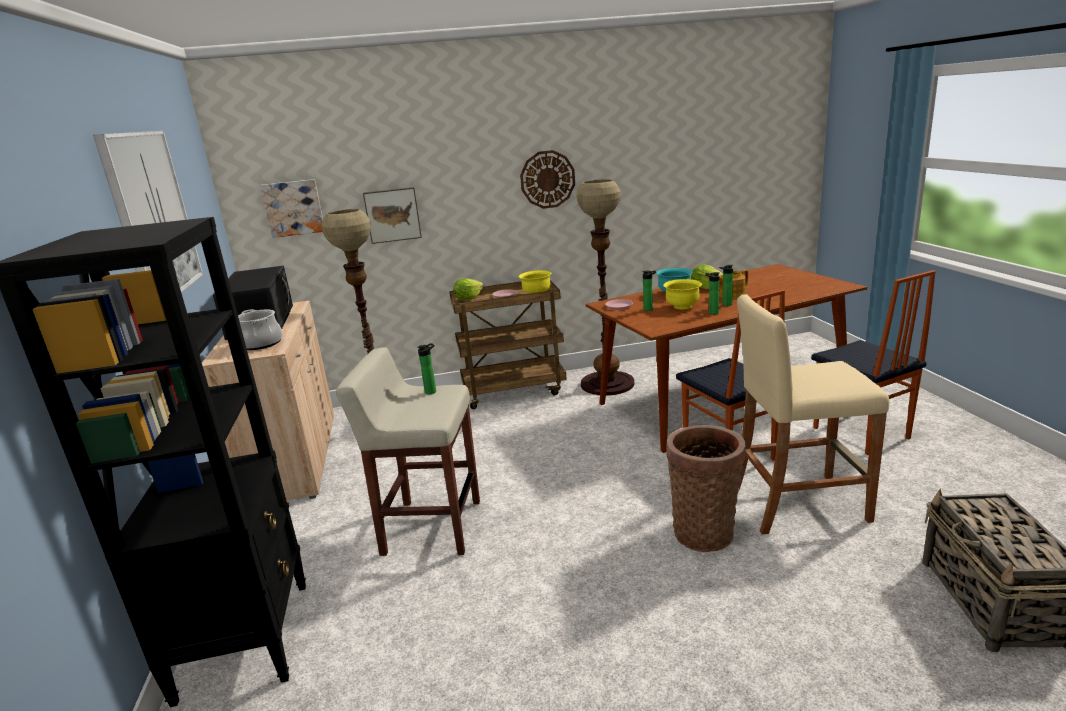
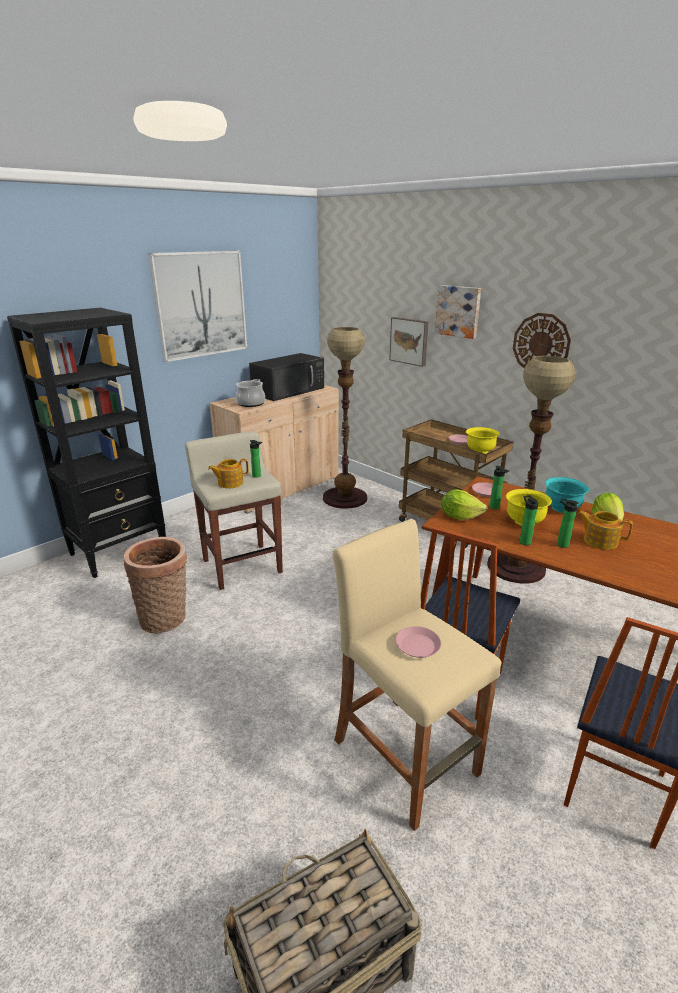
camera: 55 degrees right, 5 degrees up
(293, 208) = (353, 317): picture -> picture (458, 311)
(427, 409) = (230, 483): none -> teapot
(468, 299) = (436, 431): lettuce -> lettuce (459, 516)
(704, 531) = (317, 699): basket -> basket (166, 618)
(820, 377) = (418, 645): none -> pink plate

